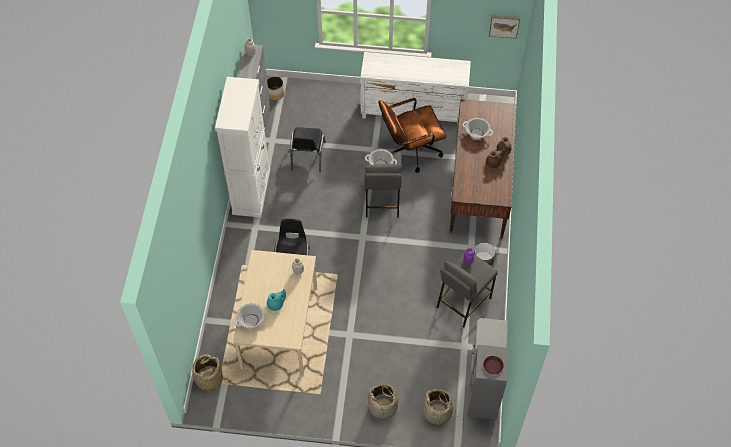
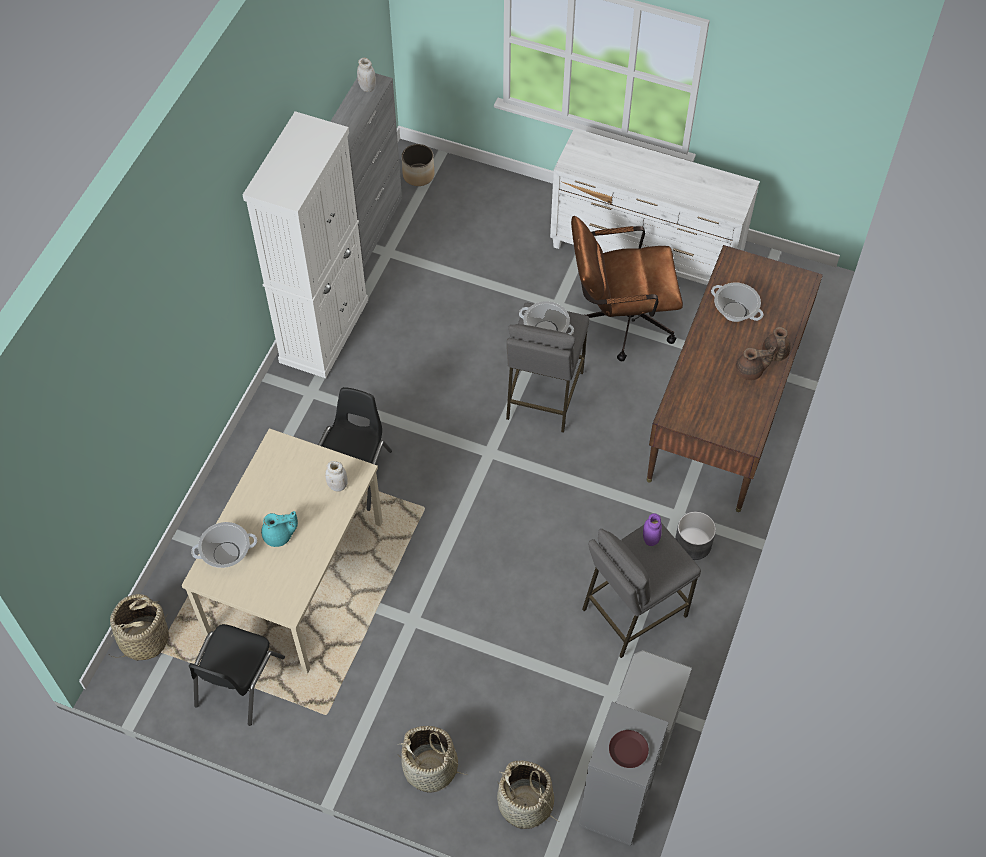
camera: 15 degrees right, 0 degrees up
(307, 156) = (439, 291): black chair -> black chair (238, 681)
(504, 25) = (831, 126): picture -> none

